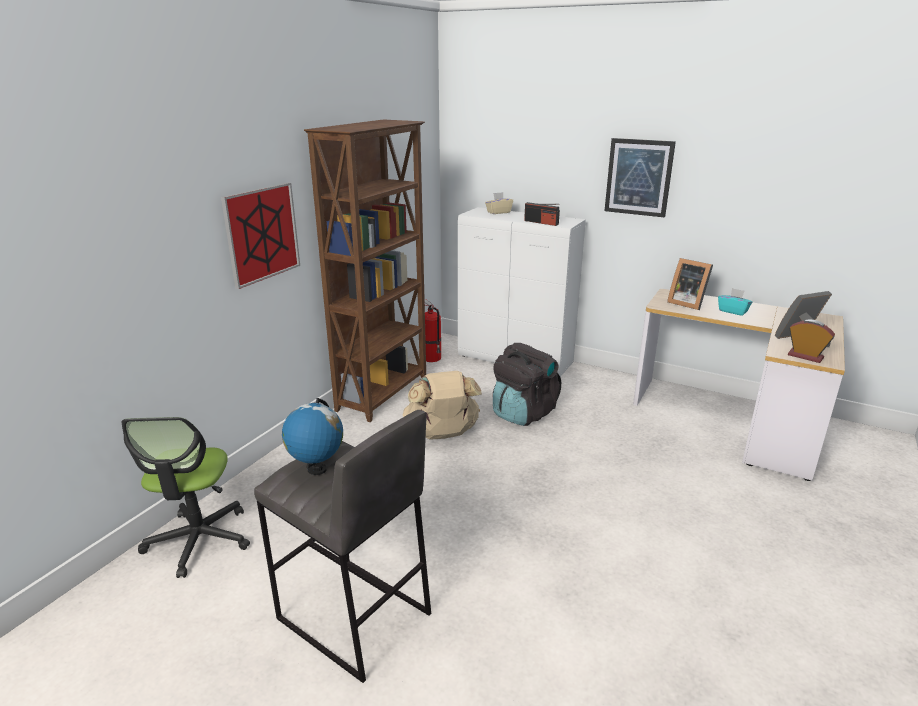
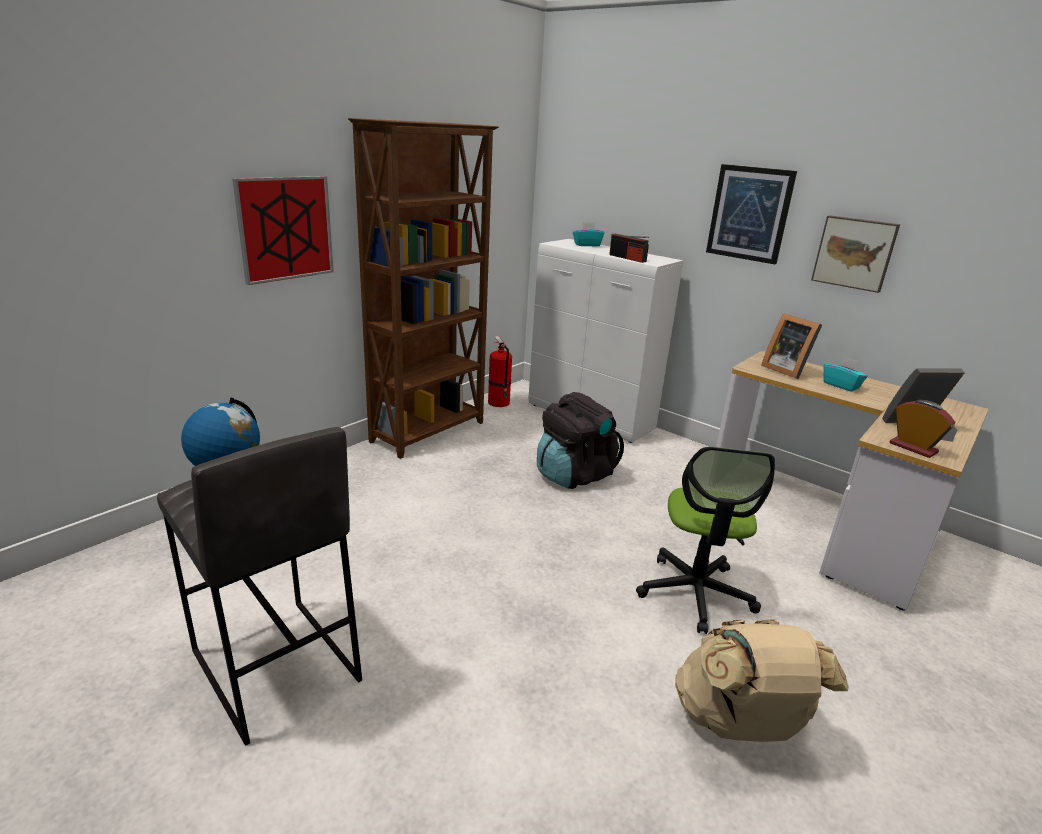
camera: 10 degrees right, 0 degrees up
(199, 540) = (160, 551): office chair -> office chair (695, 593)
(442, 435) = (471, 484): beige backpack -> beige backpack (739, 723)
(498, 212) = (587, 245): beige tissue box -> turquoise tissue box
(728, 204) = (854, 253): none -> picture

